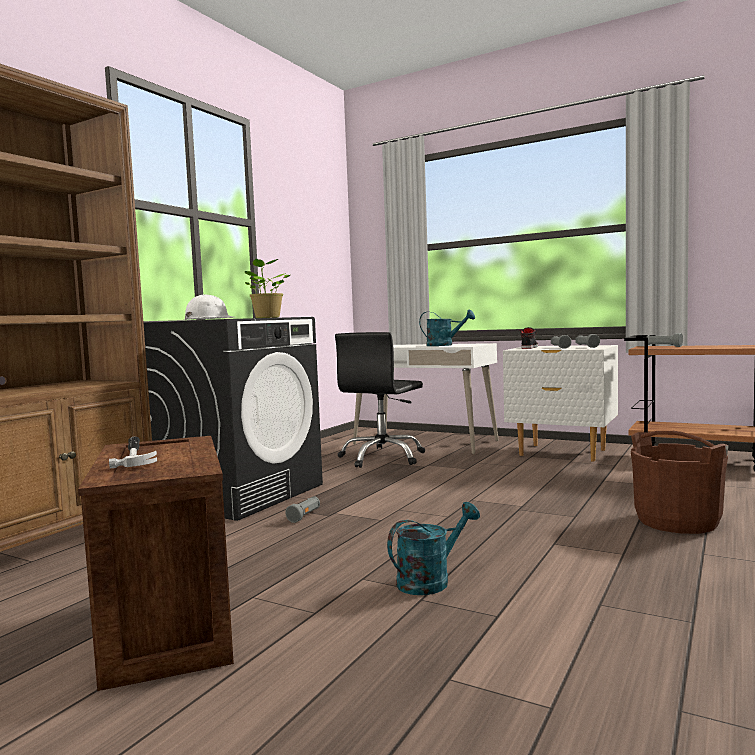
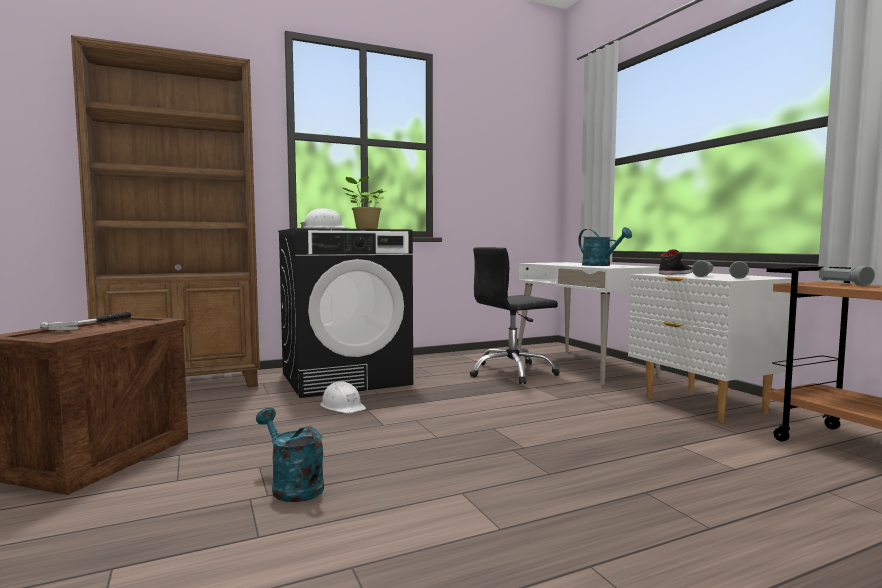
camera: 35 degrees right, 0 degrees up
(304, 516) = (343, 406): grey flashlight -> white hard hat
(430, 580) = (292, 486): turquoise watering can -> turquoise watering can turned 135 degrees counterclockwise
(677, 521) = (655, 518): brown bucket -> none

